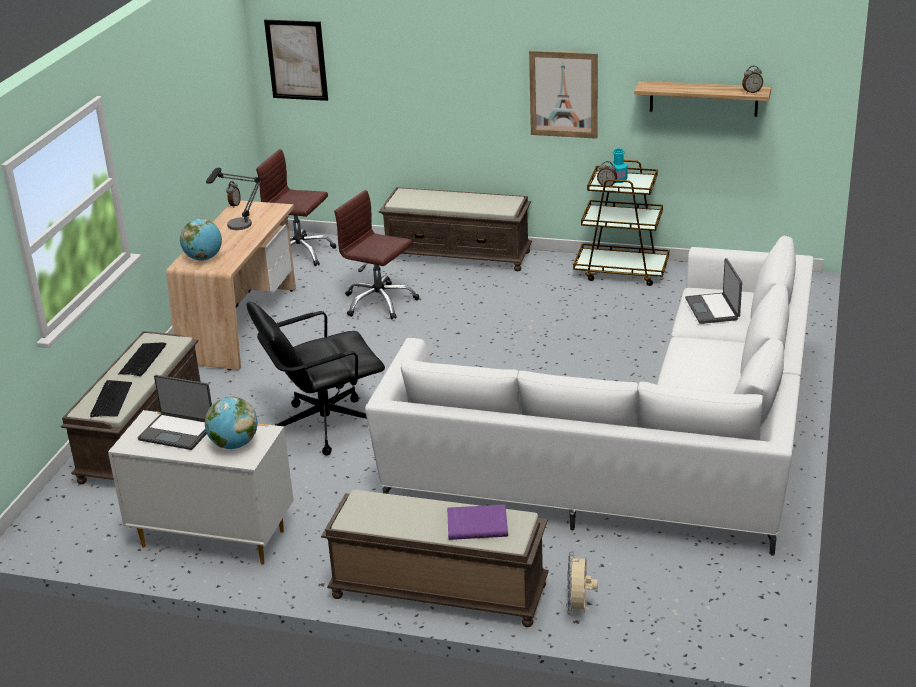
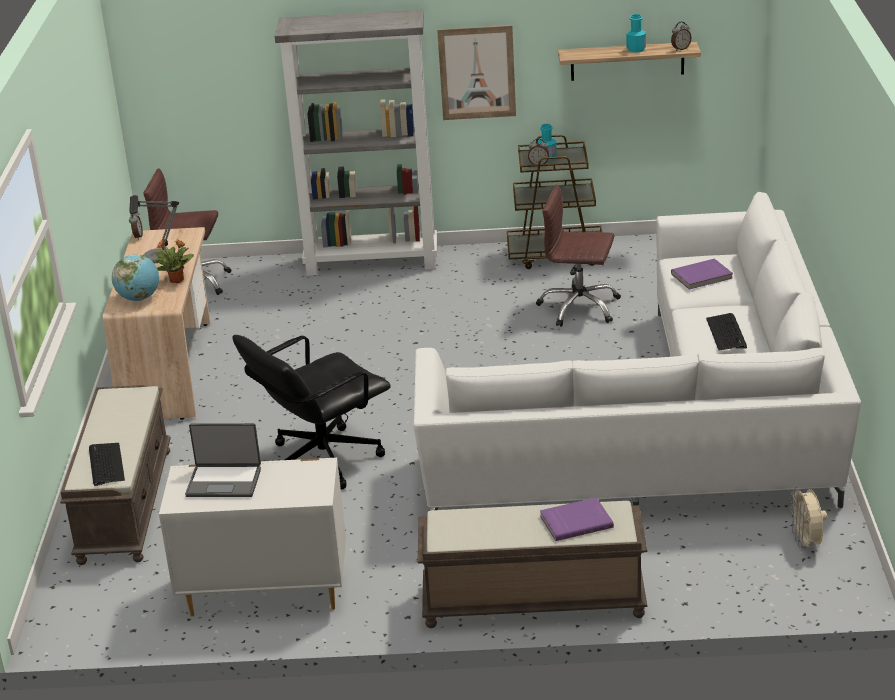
camera: 15 degrees left, 0 degrees up
(143, 360) = (116, 418): keyboard -> keyboard (726, 333)
(234, 445) = (295, 484): globe -> none
(243, 247) = (177, 280): none -> potted plant
(296, 60) = (169, 66): picture -> none
(379, 302) = (312, 323): brown office chair -> brown office chair (579, 307)
(458, 255) = (373, 262): brown bench -> grey bookcase
(579, 608) = (681, 591): beige fan -> beige fan (806, 543)
(710, 88) = (636, 49): none -> turquoise bottle
(713, 309) = (702, 276): laptop -> purple book

